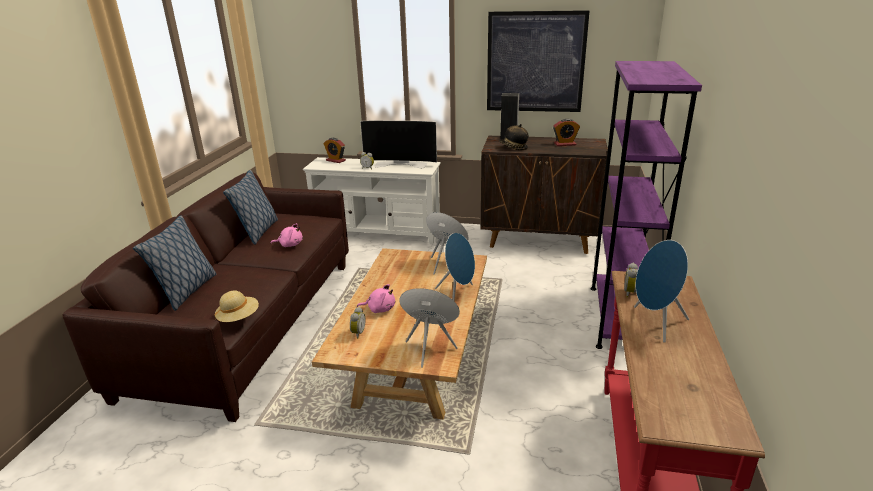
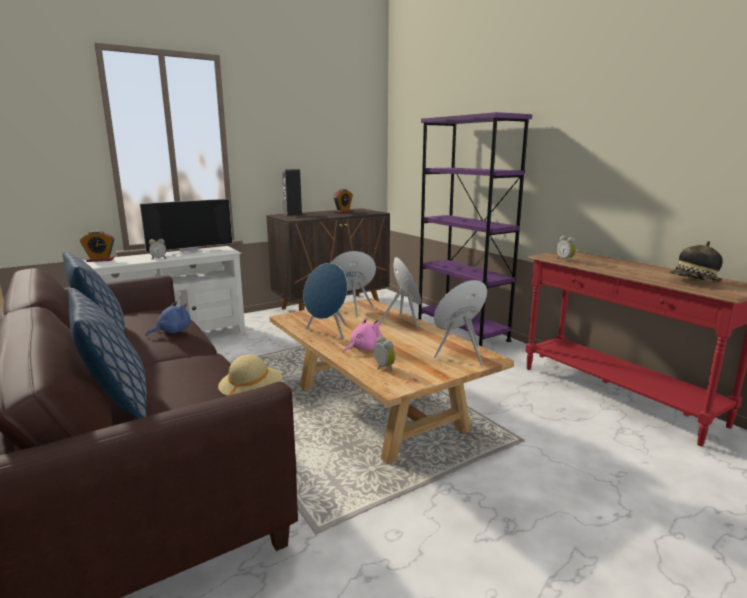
camera: 45 degrees left, 10 degrees down
(290, 245) = (172, 331): pink plush toy -> blue plush toy
(513, 148) = (310, 217): hat -> hat (693, 281)
(535, 62) = (301, 142): picture -> none
(655, 323) = (611, 266): blue speaker -> blue speaker (328, 333)

